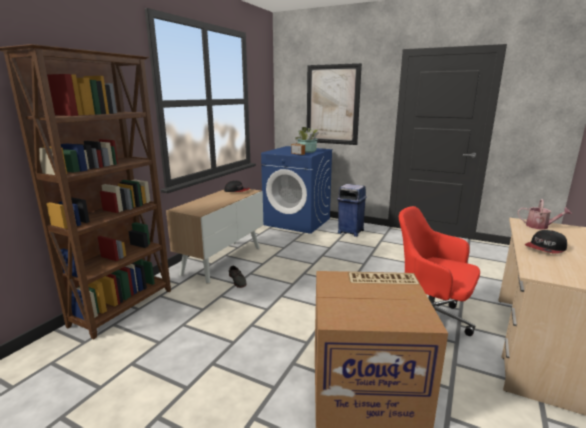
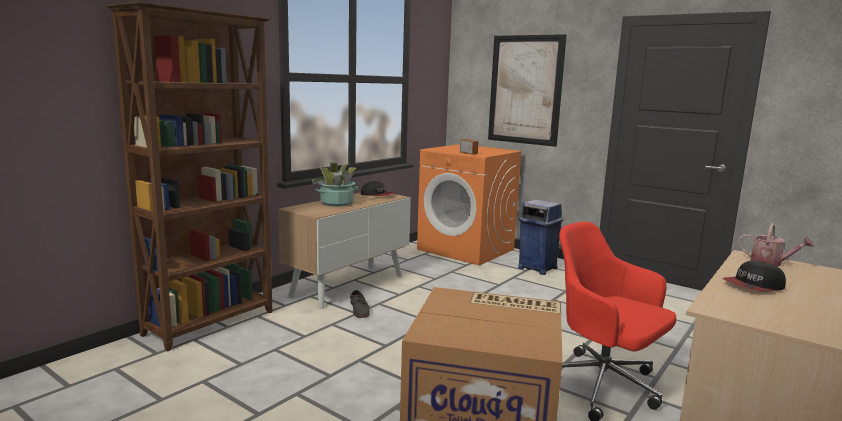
camera: 10 degrees right, 5 degrees down
(297, 221) = (466, 249): blue washing machine -> orange washing machine
(306, 151) = (483, 151): potted plant -> potted plant (336, 203)

